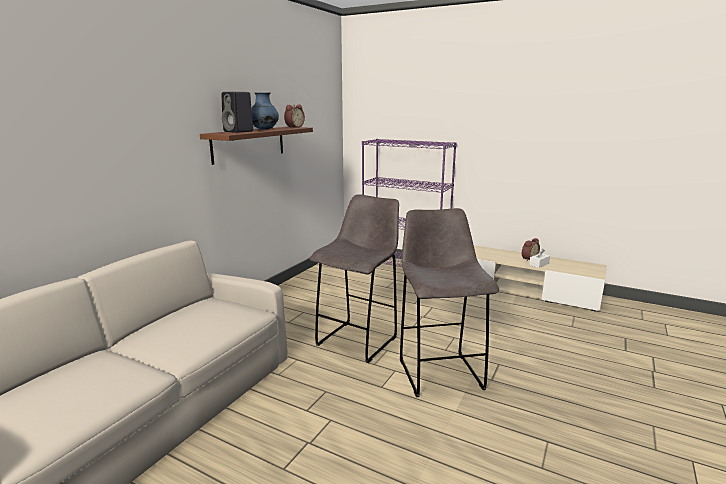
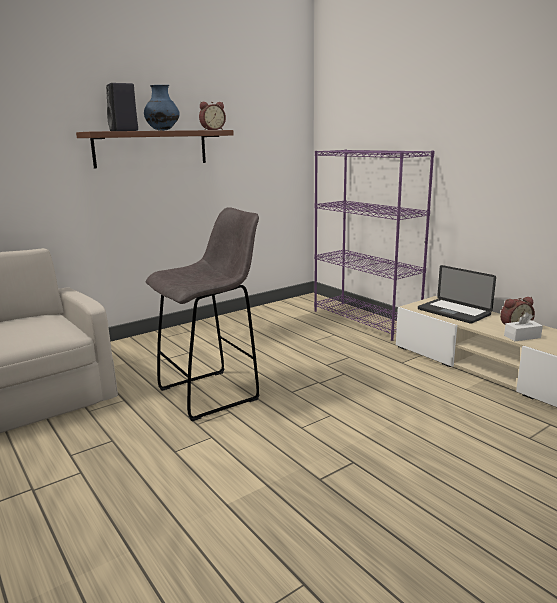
camera: 25 degrees right, 0 degrees up
(439, 372) = (262, 452): grey stool -> none
(484, 253) = (453, 312): none -> laptop

